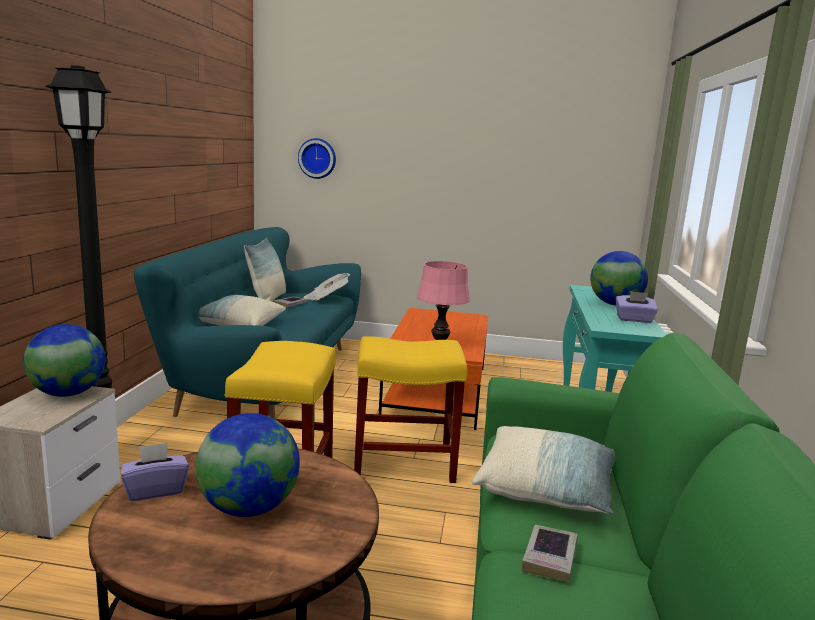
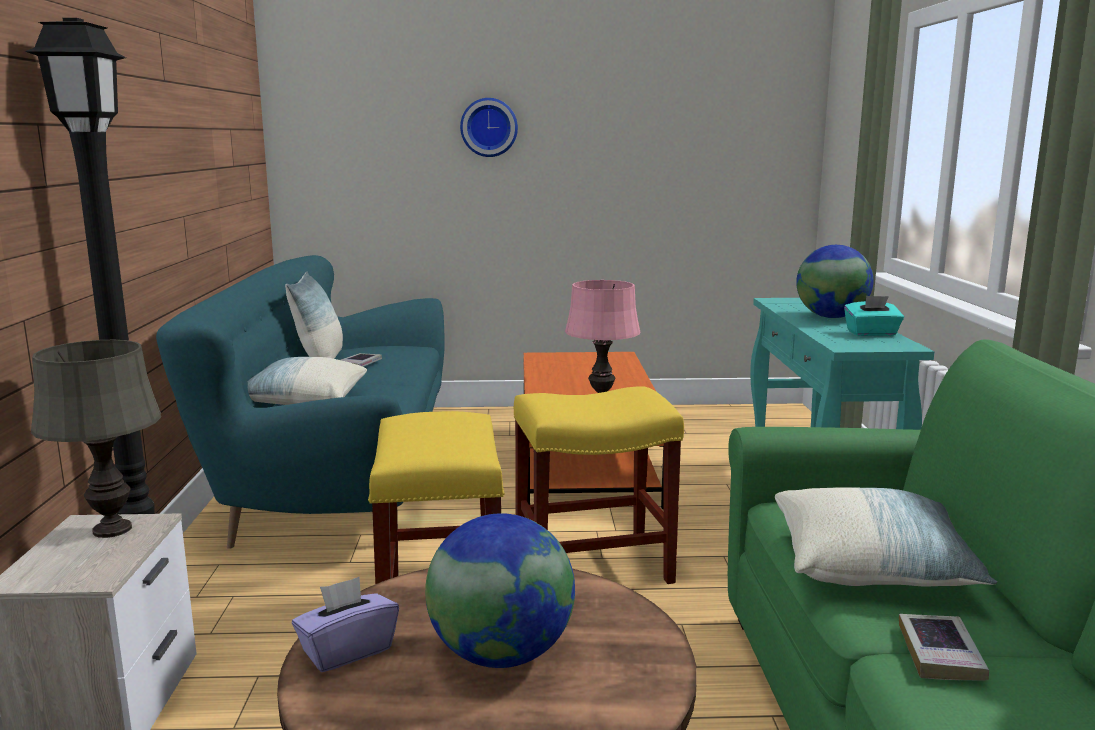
camera: 10 degrees left, 0 degrees up
(68, 393) = (112, 530): globe -> grey table lamp
(317, 158) = (364, 151): wall clock -> wall clock (489, 127)
(326, 298) = (405, 351): newspaper -> none
(634, 319) = (872, 333): purple tissue box -> turquoise tissue box

